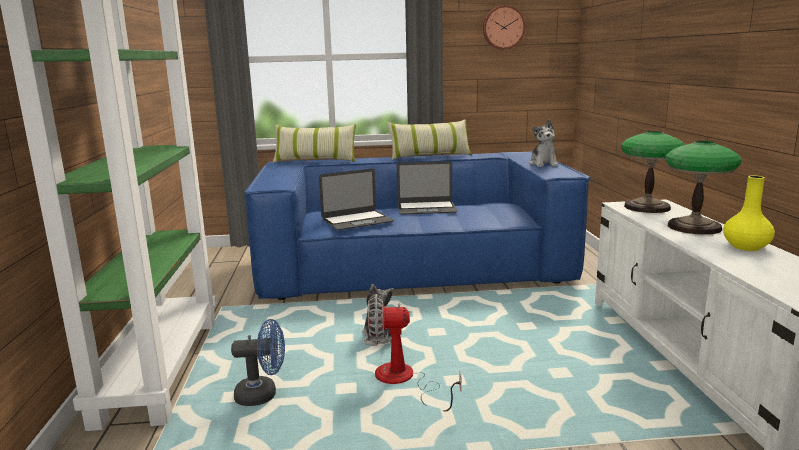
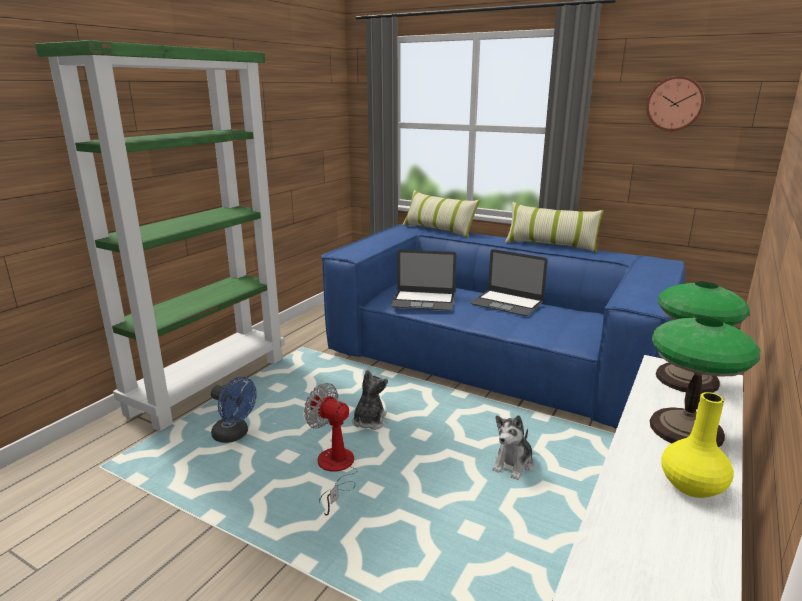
camera: 35 degrees right, 5 degrees up
(543, 164) = (650, 283): plush toy -> plush toy (513, 464)

